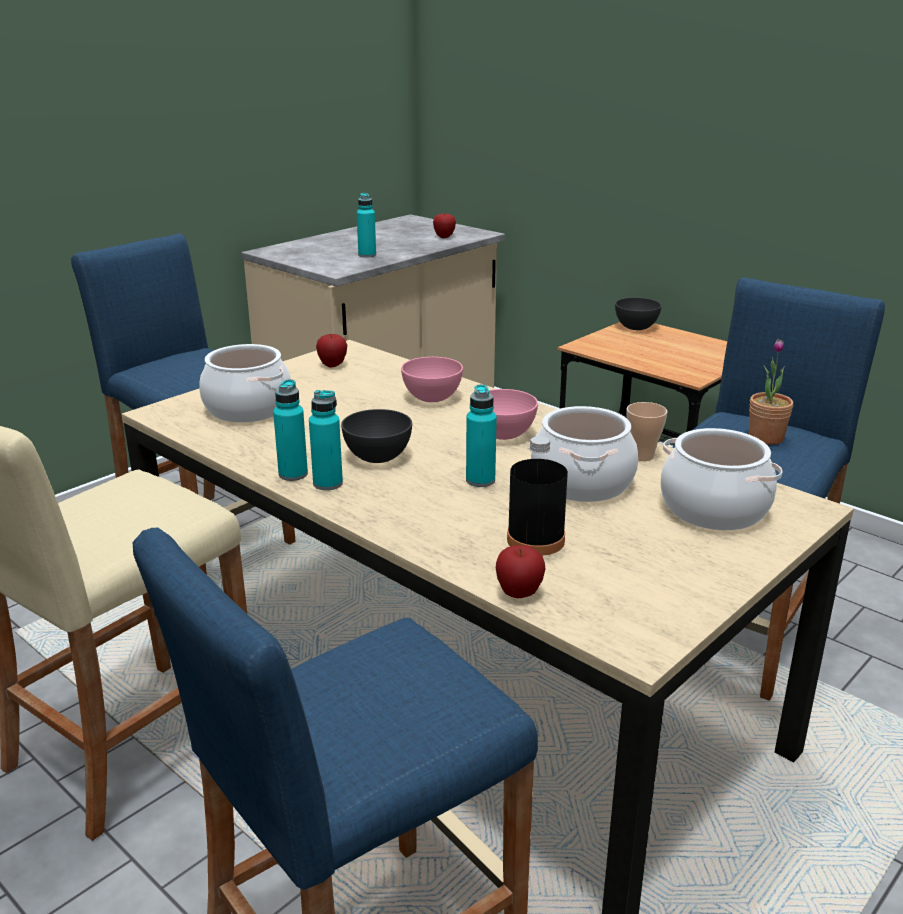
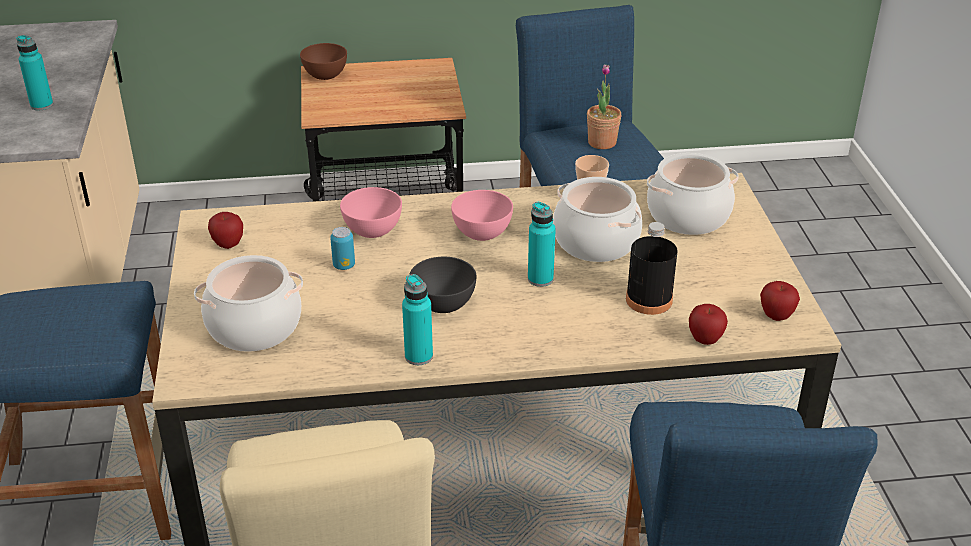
camera: 50 degrees left, 10 degrees up
(328, 483) = (457, 347): turquoise bottle -> none
(369, 406) = (344, 265): none -> can
(444, 237) = (68, 48): apple -> apple (776, 316)
(636, 327) = (326, 76): grey bowl -> brown bowl

